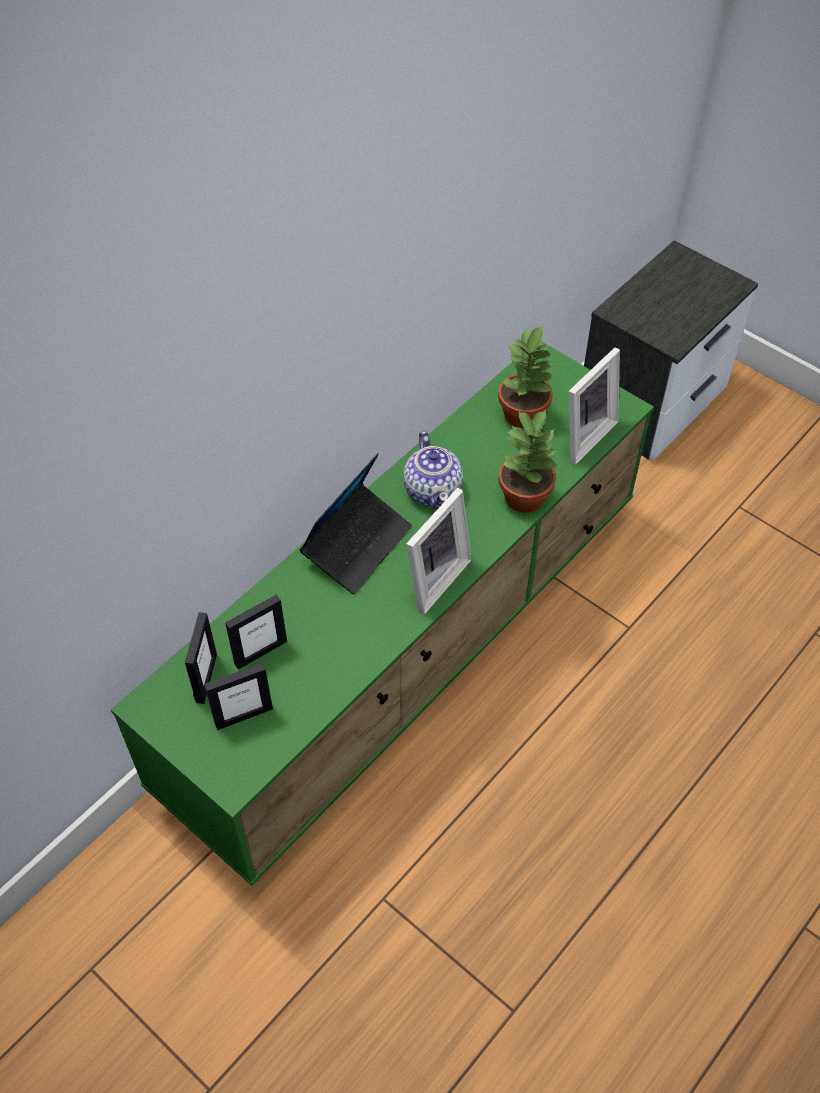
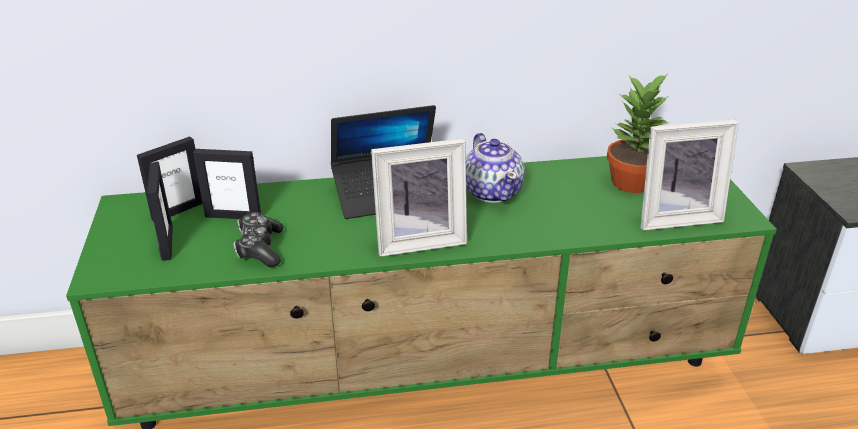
camera: 40 degrees right, 20 degrees down
(243, 715) = (167, 243): picture frame -> picture frame turned 120 degrees counterclockwise
(324, 668) = (260, 248): none -> game controller
(433, 490) = (492, 191): teapot -> teapot turned 45 degrees counterclockwise
(524, 496) = (569, 229): potted plant -> none

